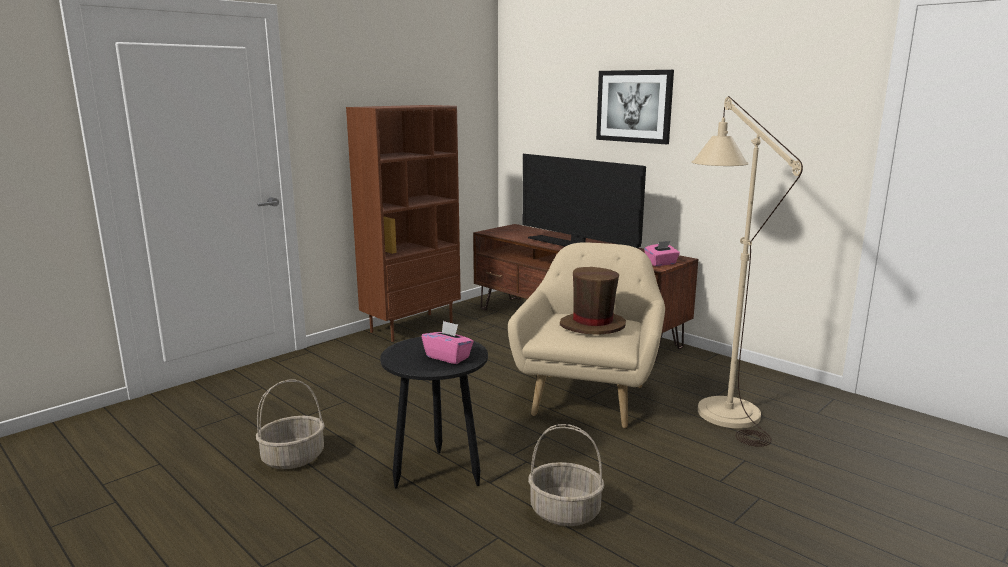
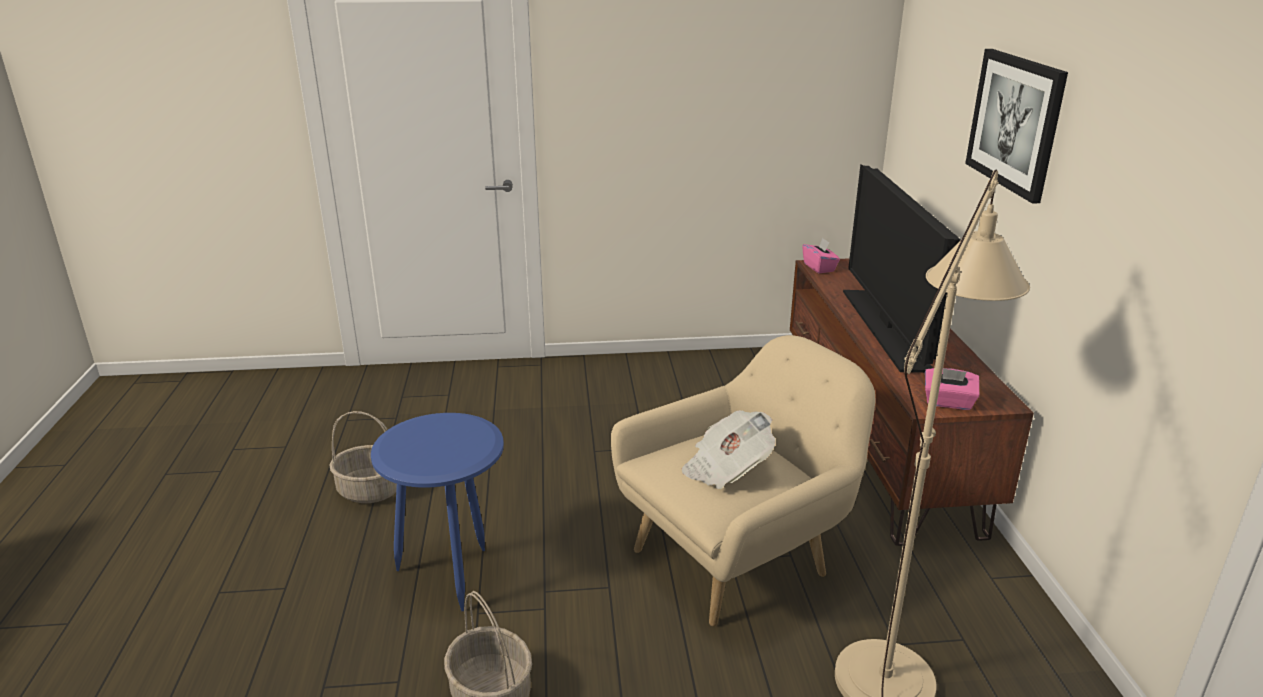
camera: 40 degrees right, 10 degrees up
(412, 326) = (680, 366): brown bookcase -> none
(438, 472) = (452, 573): black side table -> blue side table
(448, 357) = (435, 457): pink tissue box -> pink tissue box (819, 267)
(592, 325) = (726, 469): brown hat -> newspaper

